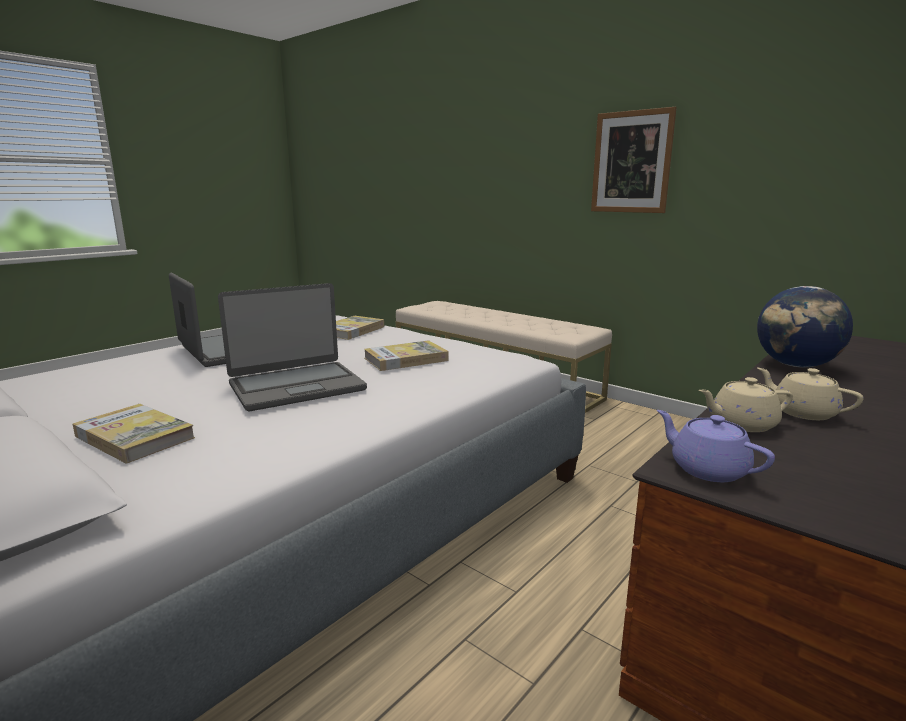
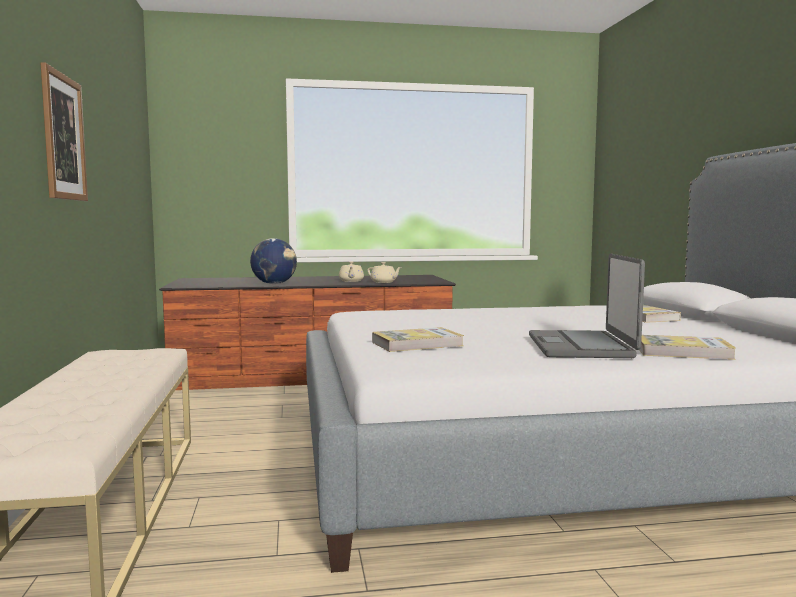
camera: 140 degrees left, 10 degrees down
(296, 386) = (536, 317): laptop -> none
(406, 359) = (435, 316): book -> book (682, 352)
(707, 469) = (433, 281): purple teapot -> none

